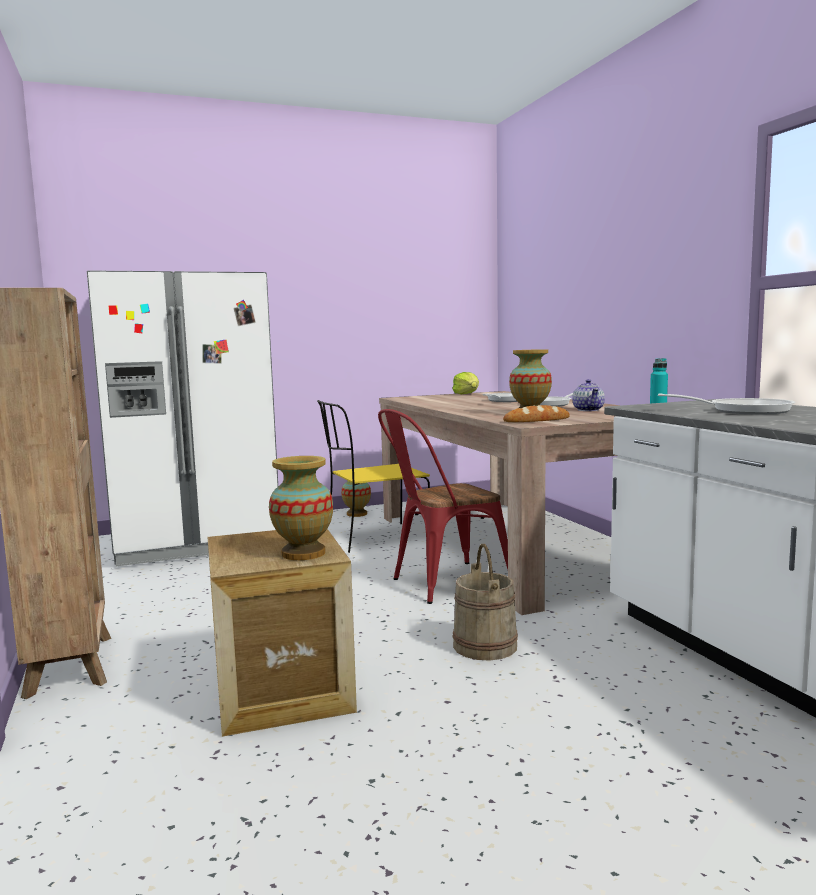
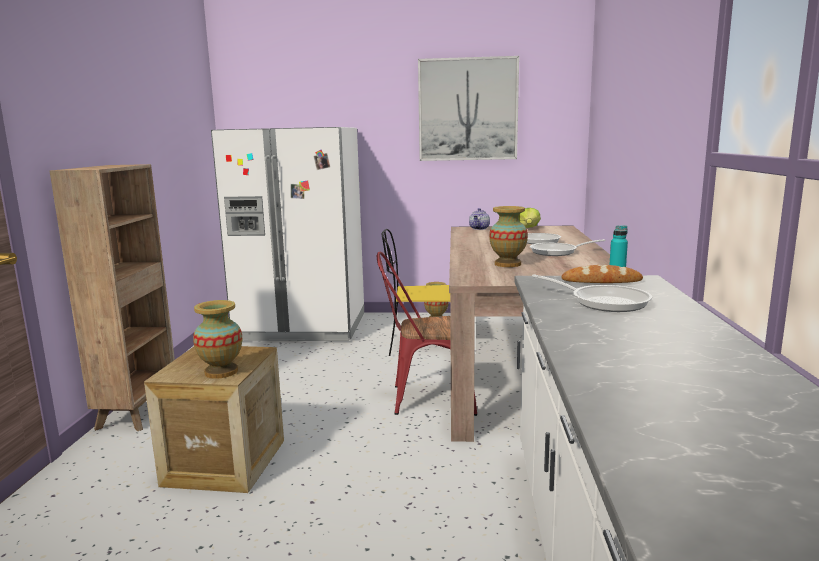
camera: 25 degrees right, 5 degrees up
(375, 266) = (468, 109): none -> picture
(484, 646) = (391, 462): beige bucket -> none
(536, 420) = (487, 276): bread -> bread (601, 281)
(588, 410) = (568, 265): teapot -> teapot (479, 228)

